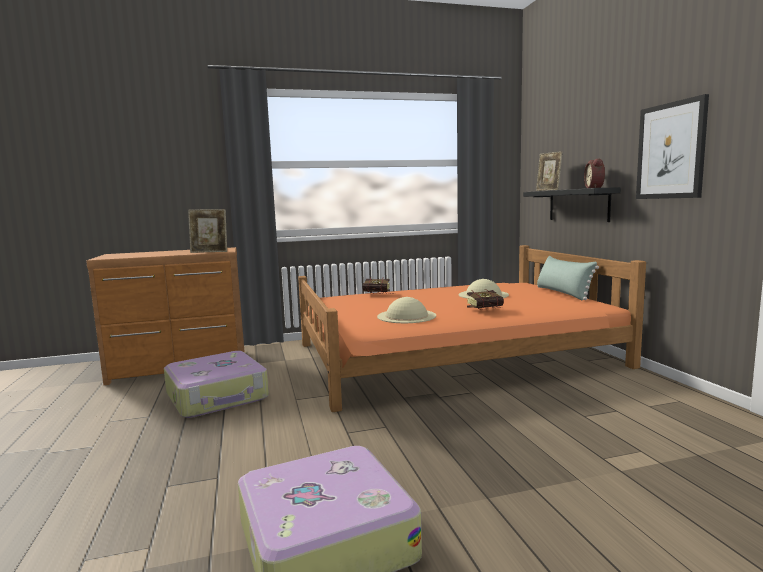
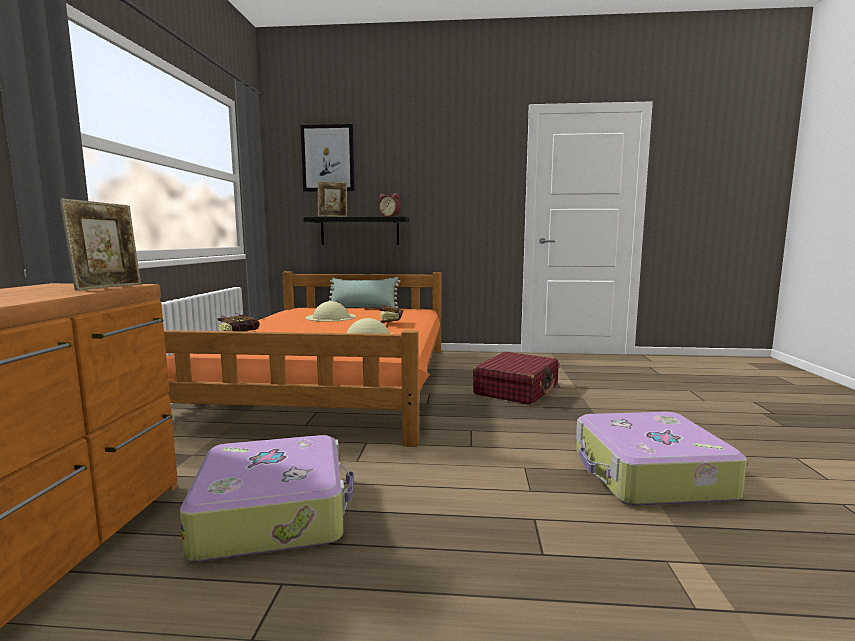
camera: 70 degrees left, 0 degrees up
(546, 431) = (517, 389): none -> red suitcase
(671, 151) = (454, 194): picture -> picture (328, 158)

